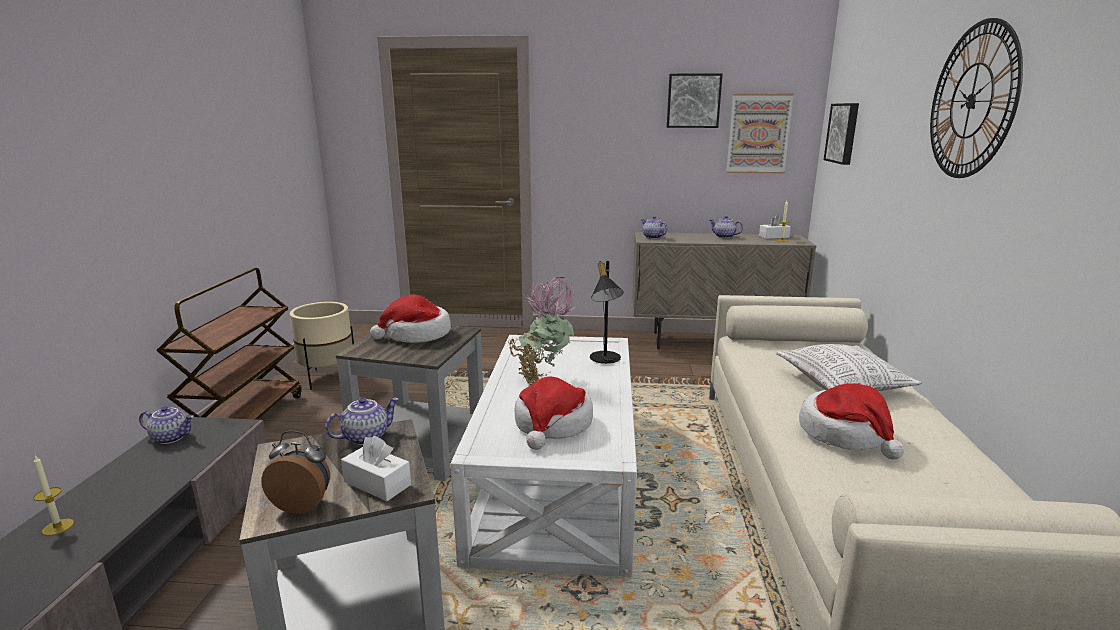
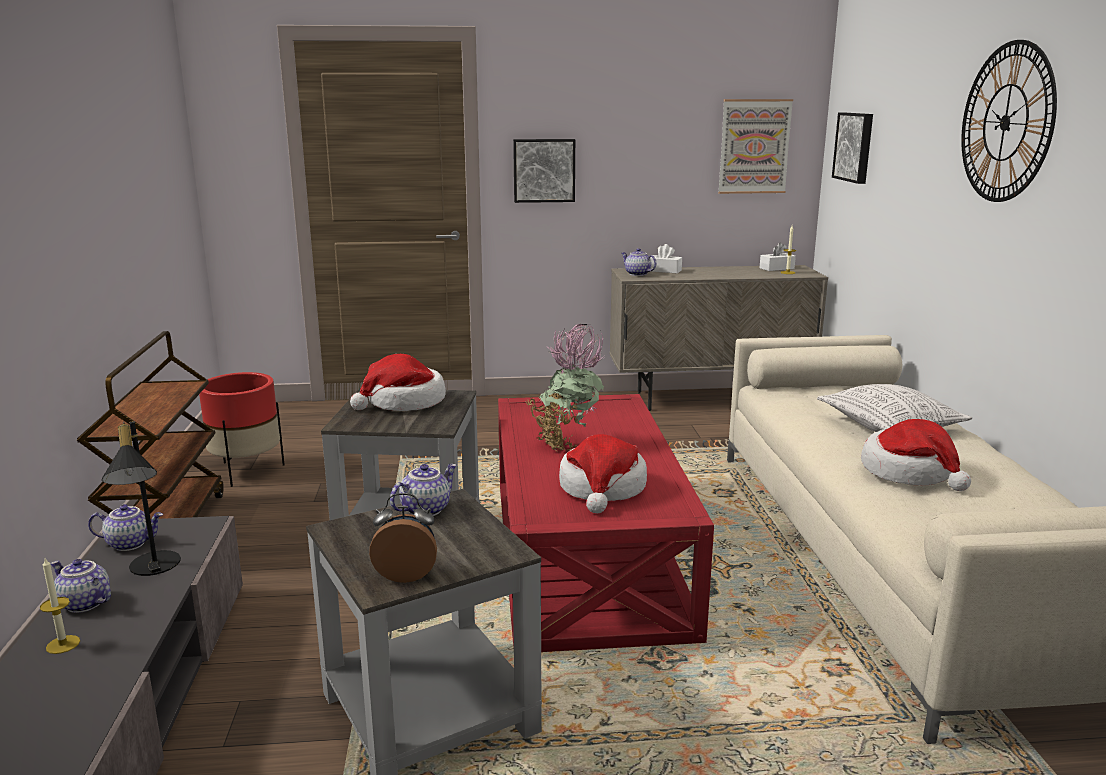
camera: 10 degrees left, 0 degrees up
(328, 377) = (247, 471): beige planter -> red planter
(377, 483) = (471, 549): white tissue box -> white tissue box (664, 270)
(560, 474) = (588, 553): white coffee table -> red coffee table
(605, 360) = (626, 419): black table lamp -> black table lamp (151, 568)
(693, 101) = (678, 108): picture -> picture (544, 170)
(724, 237) = (720, 270): teapot -> teapot (83, 604)

